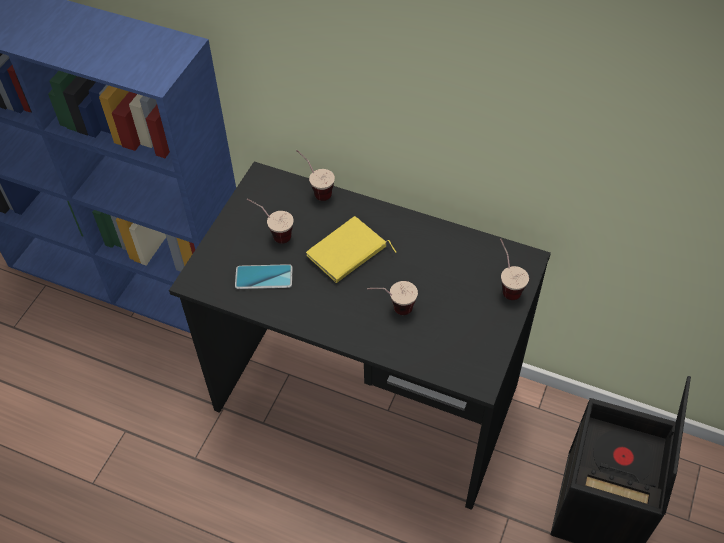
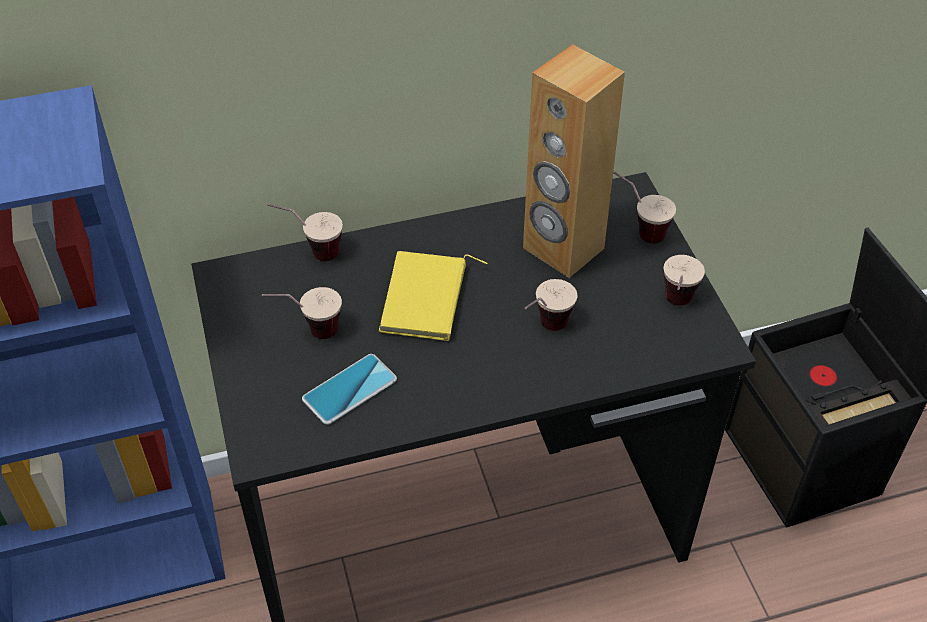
camera: 40 degrees left, 5 degrees down
(451, 269) = (562, 249): none -> brown speaker
(479, 344) = (675, 308): none -> cup

